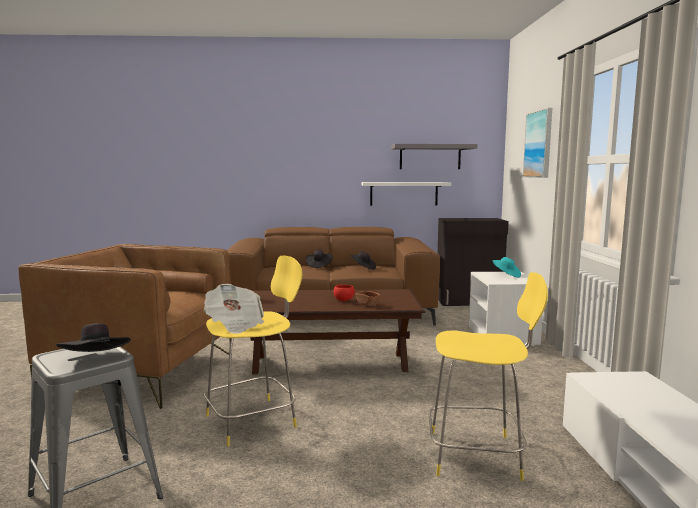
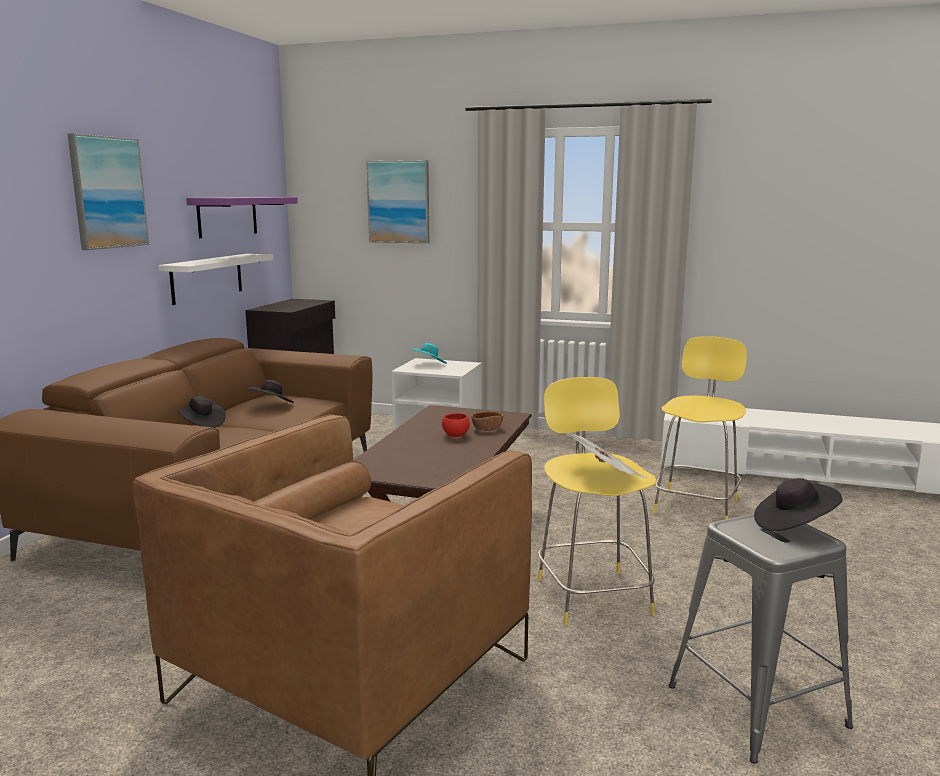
camera: 70 degrees left, 5 degrees up
(329, 142) = (108, 192): none -> picture
(430, 157) = (227, 216): grey shelf -> purple shelf

